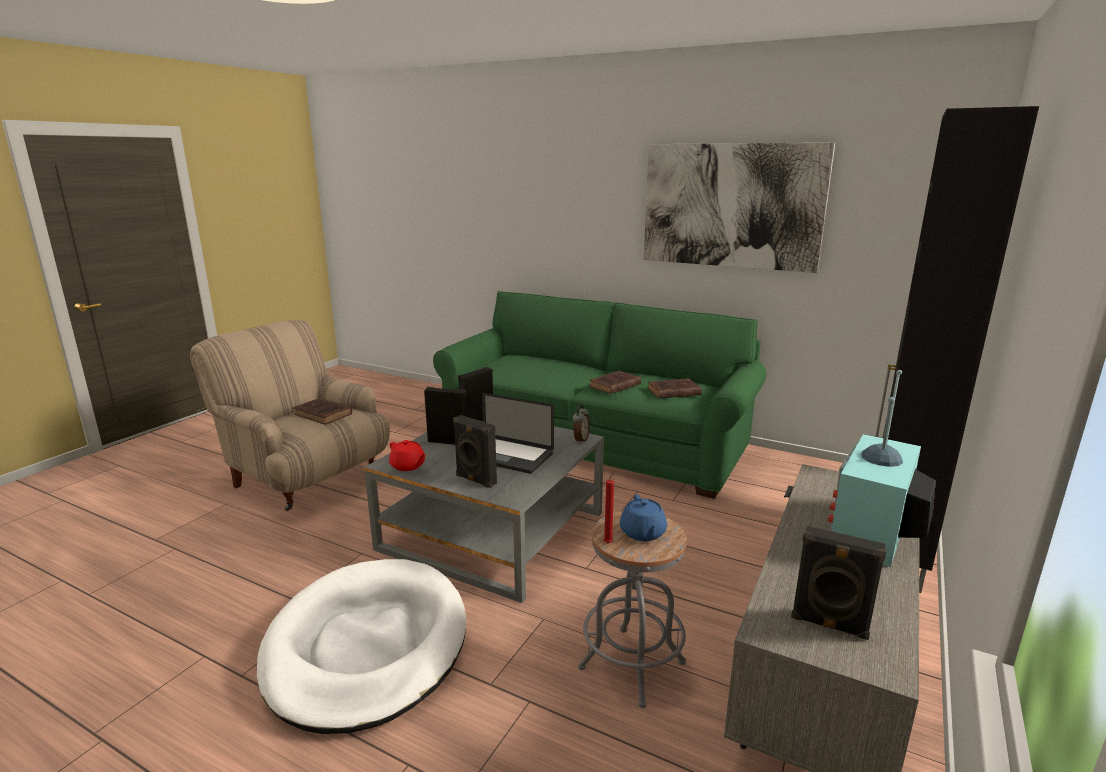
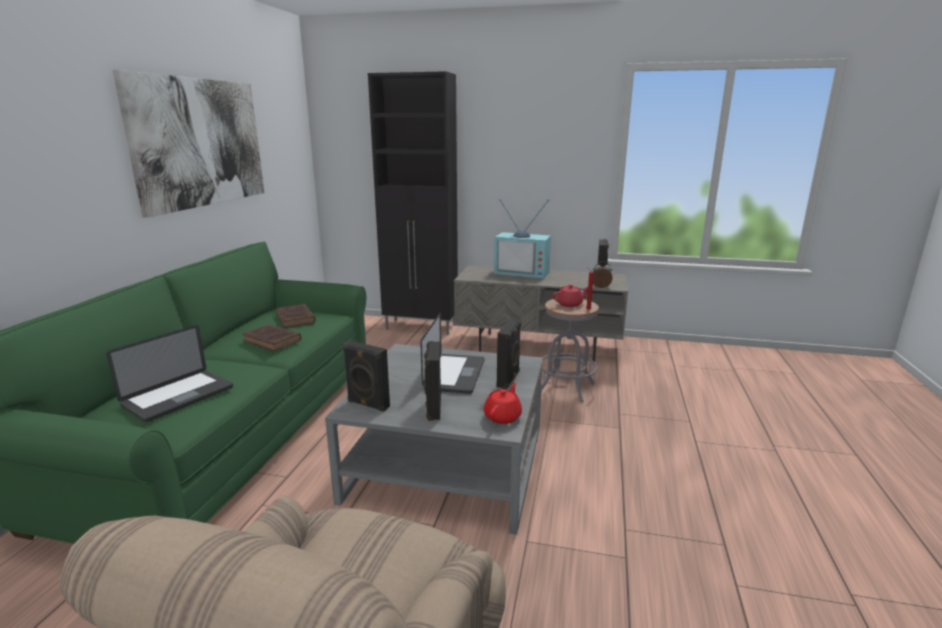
camera: 105 degrees left, 0 degrees up
(324, 414) = (369, 540): brown book -> none
(367, 646) = (637, 487): white dog bed -> none
(522, 367) = (178, 396): none -> laptop
(580, 440) = (406, 350): alarm clock -> alarm clock (600, 287)
(642, 533) = (570, 304): blue teapot -> red teapot

